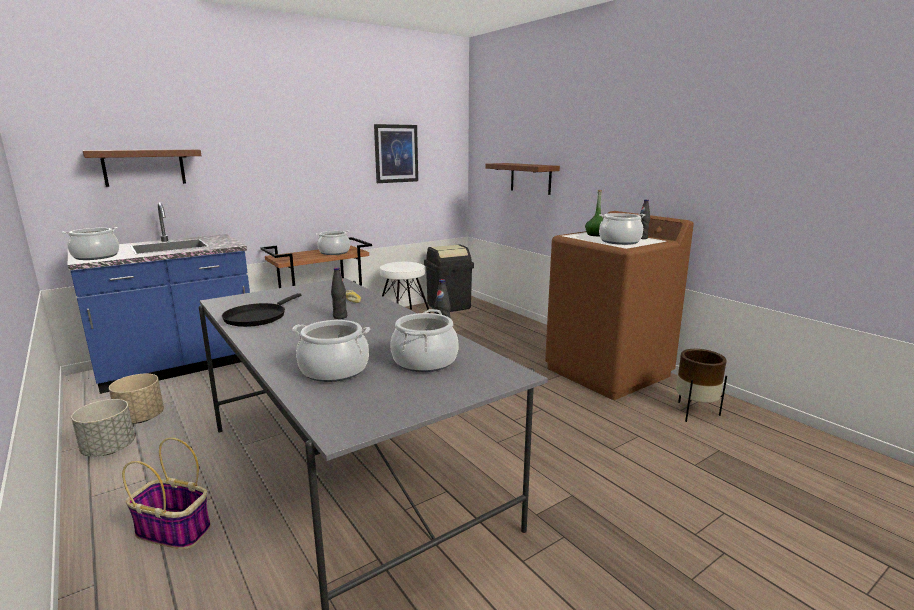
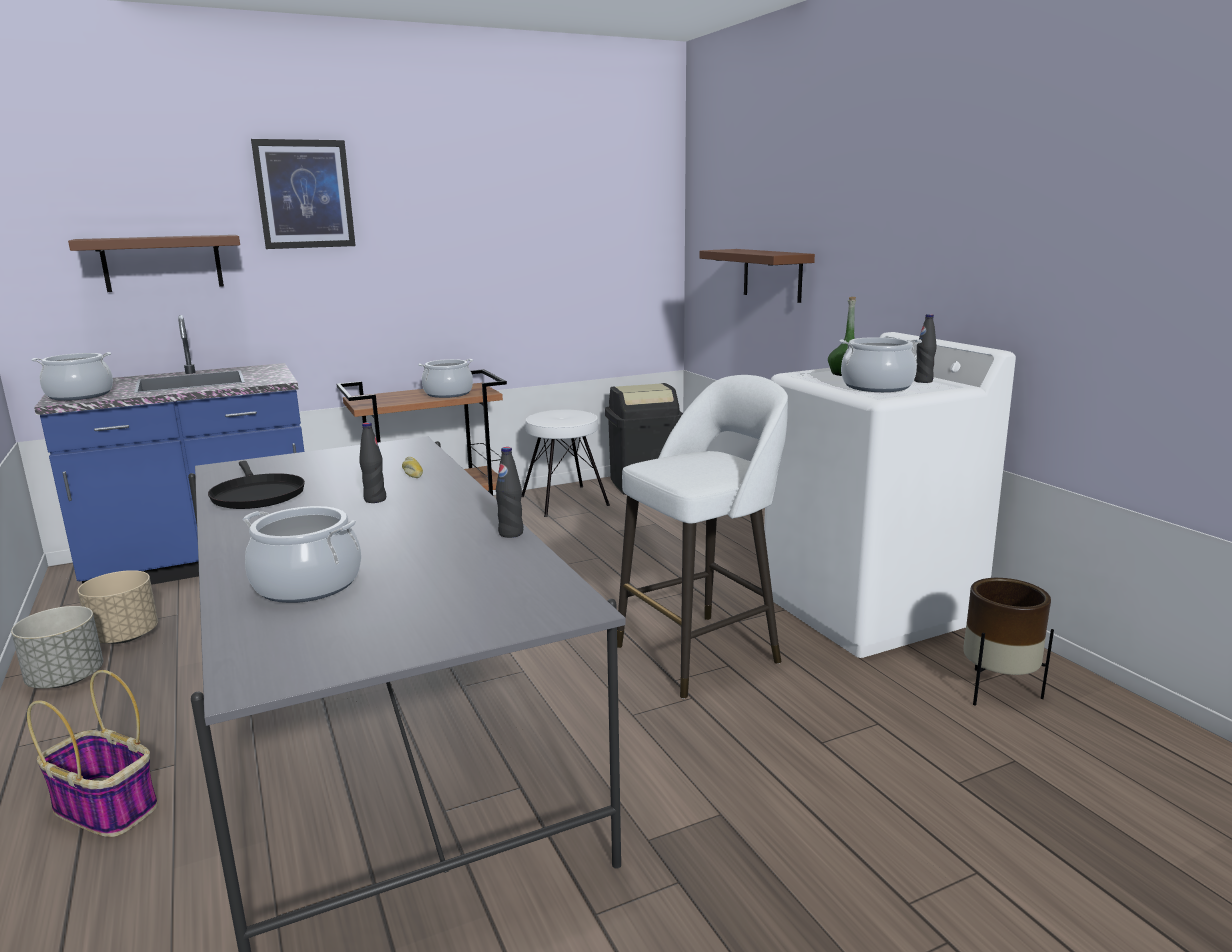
camera: 10 degrees right, 0 degrees up
(257, 317) = (256, 495): black frying pan -> black frying pan turned 60 degrees counterclockwise
(396, 153) = (558, 235): picture -> picture (304, 194)
(424, 361) = (450, 578): cooking pot -> none
(523, 403) = (701, 653): none -> white stool
(608, 372) = (869, 609): brown washing machine -> white washing machine

